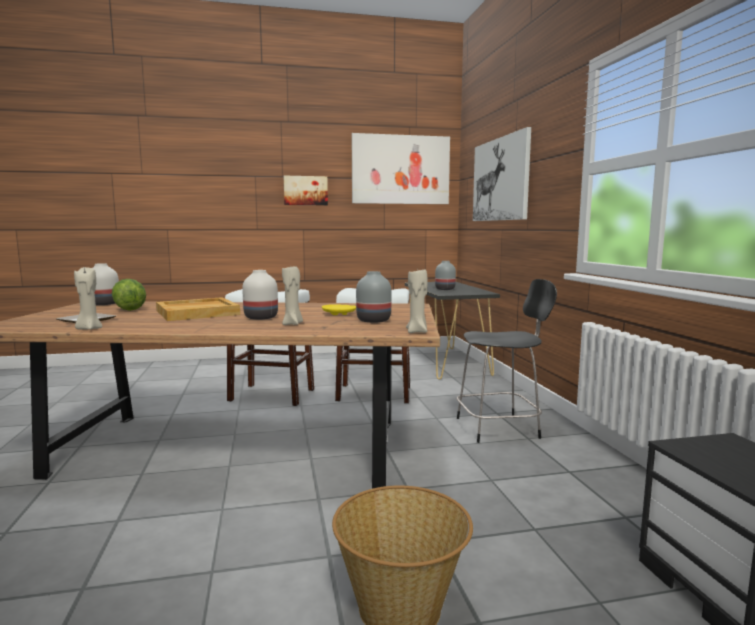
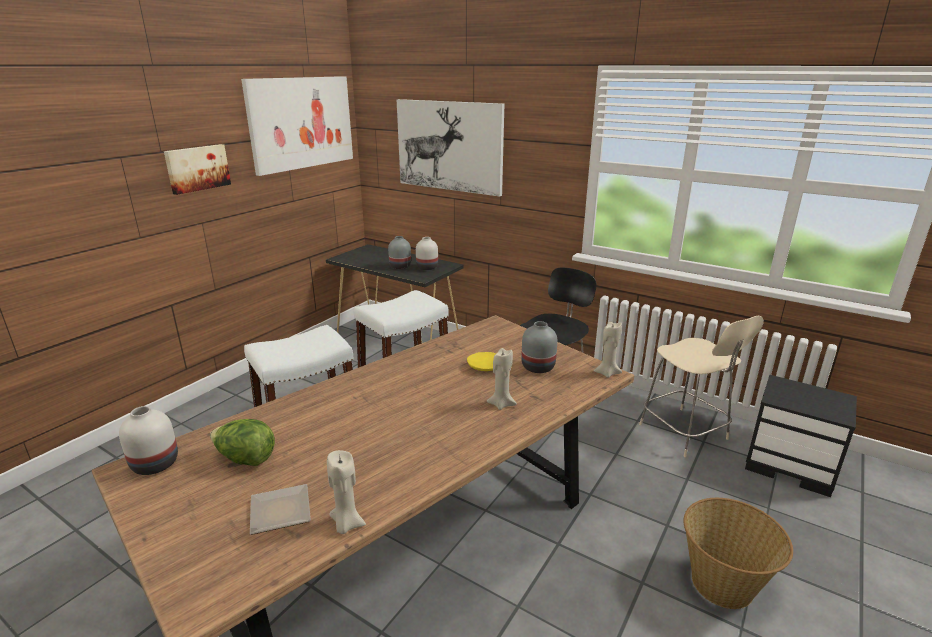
camera: 45 degrees left, 15 degrees up
(198, 312) = (352, 425): beige tray -> none
(261, 318) = (444, 406): white vase -> white vase (427, 267)
(612, 502) = (685, 433): none -> beige chair

